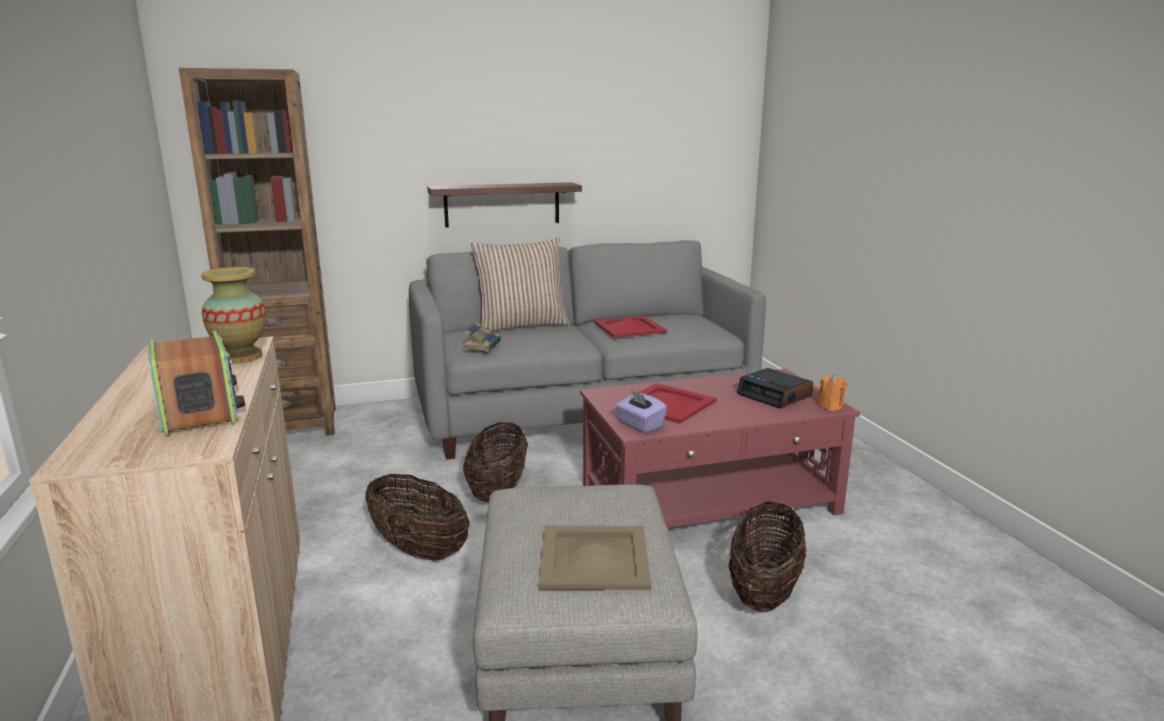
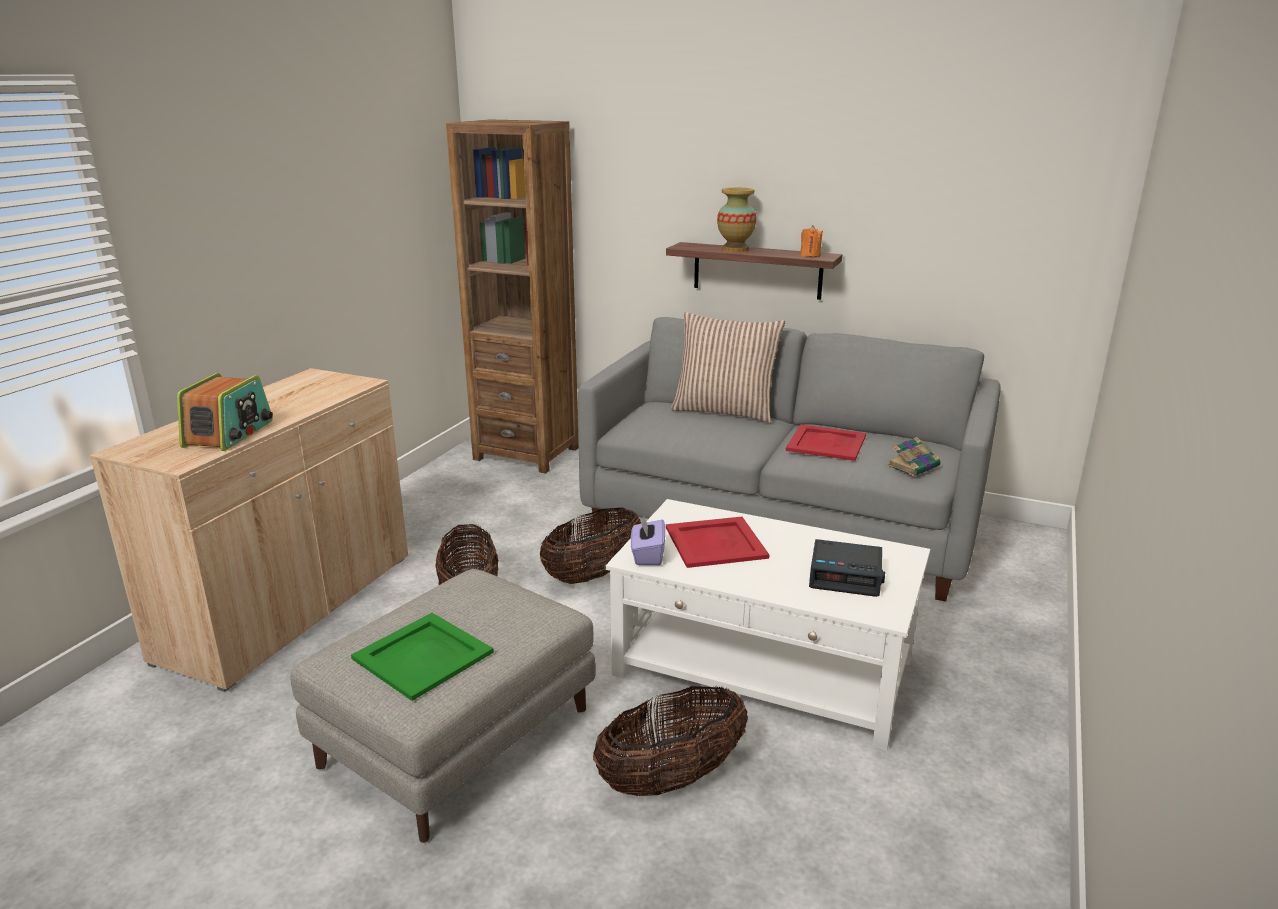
camera: 40 degrees right, 5 degrees up
(240, 357) = (332, 395): vase -> vase (735, 249)
(482, 345) = (647, 424): book -> book (914, 466)
(595, 557) = (424, 655): beige tray -> green tray
(710, 500) = (764, 667): red coffee table -> white coffee table
(775, 395) = (846, 576): alarm clock -> alarm clock turned 75 degrees counterclockwise
(830, 407) = (882, 613): orange candle -> orange candle (810, 255)

